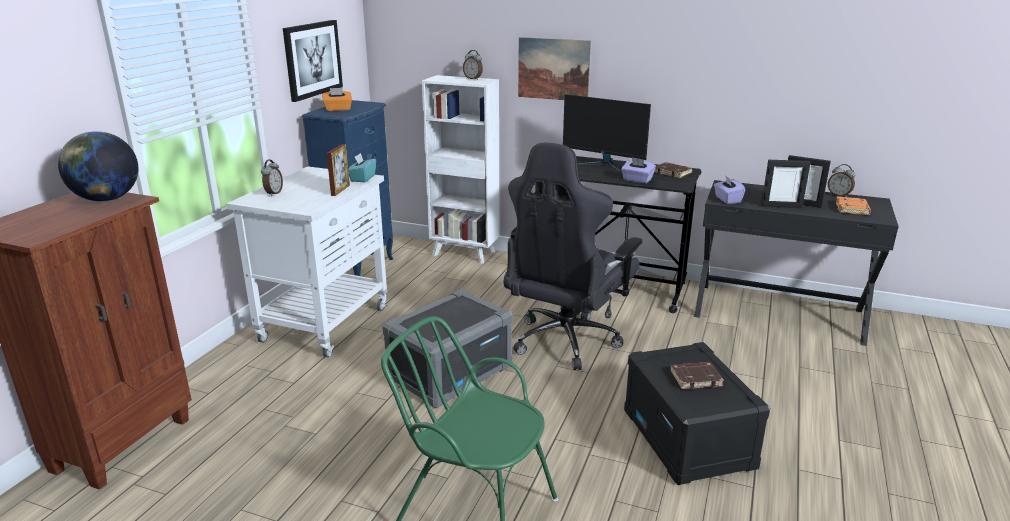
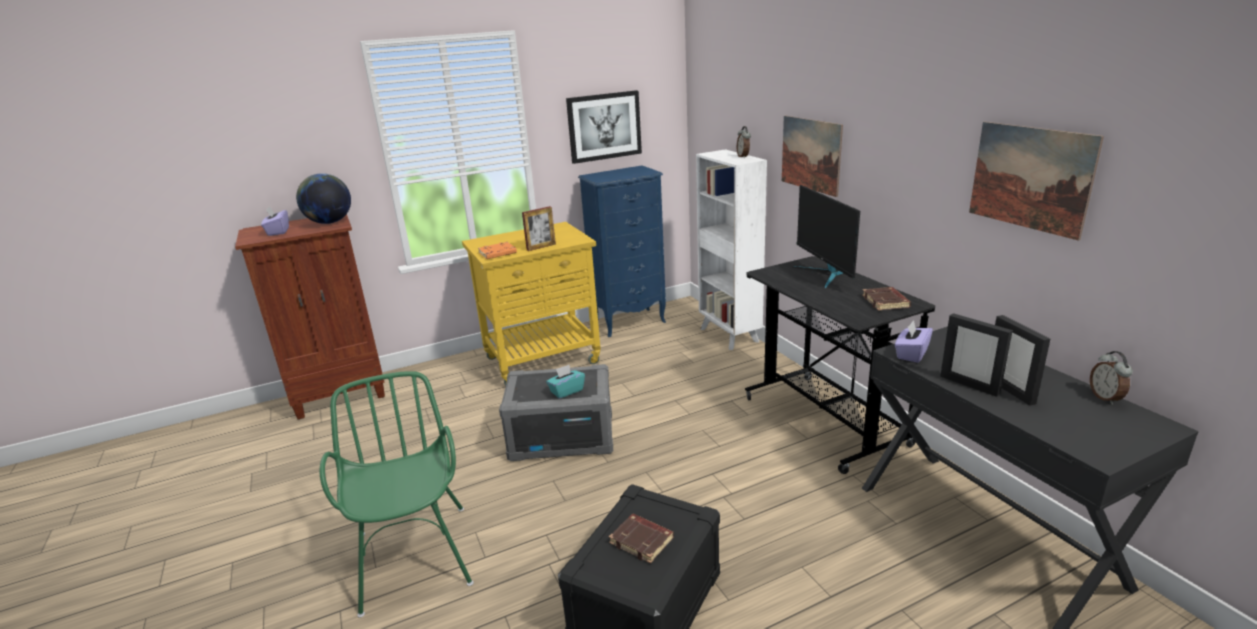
camera: 45 degrees right, 0 degrees up
(273, 193) = (499, 239): alarm clock -> none
(326, 324) = (543, 361): white cart -> yellow cart
(338, 109) = (612, 174): orange tissue box -> none
(362, 178) = (576, 240): turquoise tissue box -> turquoise tissue box (566, 391)
(568, 338) = (696, 451): black office chair -> none
(637, 180) = (824, 300): purple tissue box -> purple tissue box (278, 231)
(767, 65) = (1030, 178): none -> picture
(852, 209) = (1082, 424): orange book -> orange book (497, 254)

